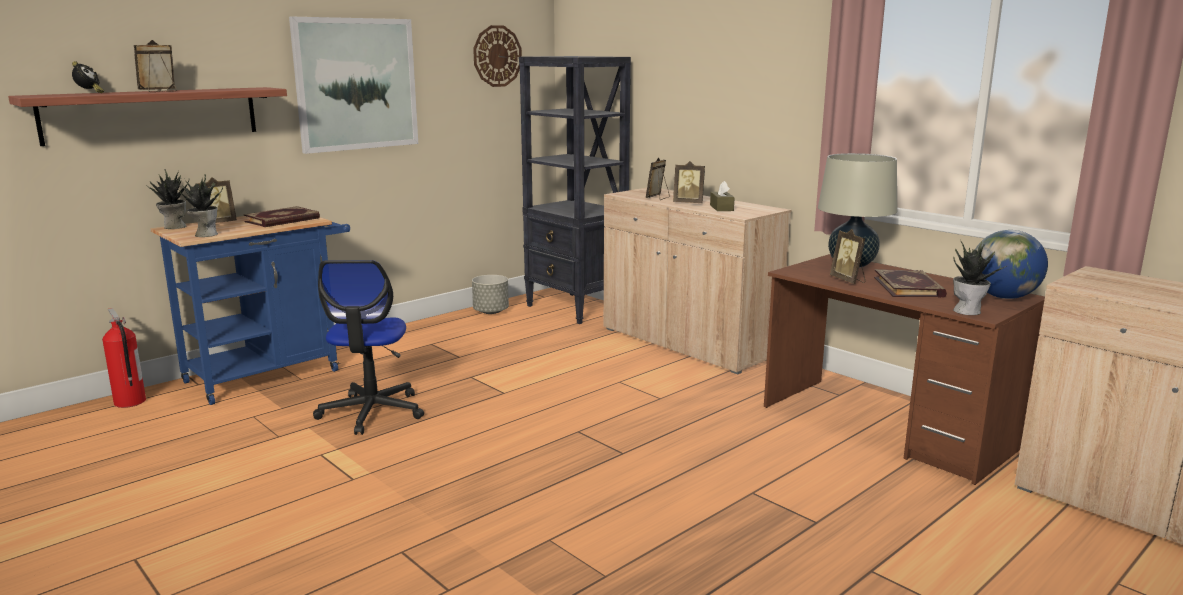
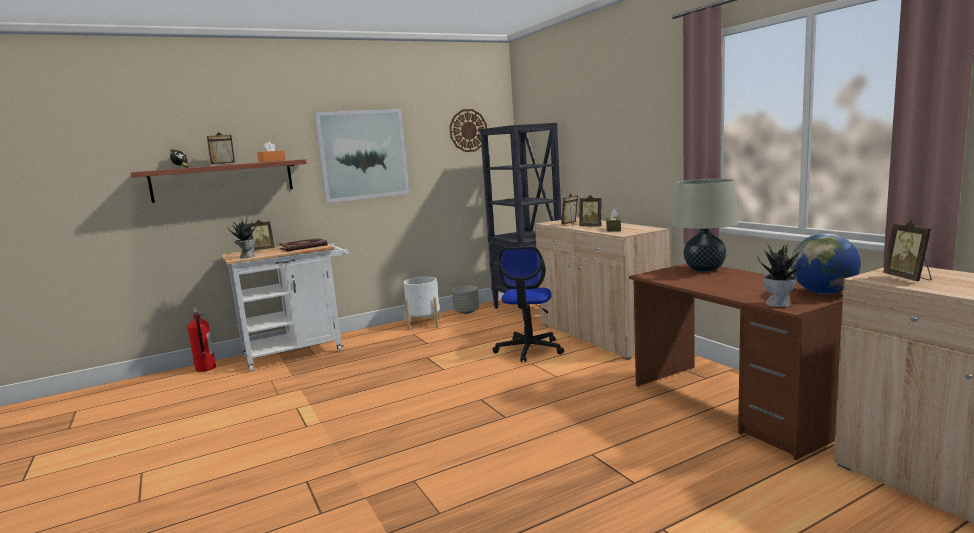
camera: 15 degrees right, 5 degrees down
(174, 227) = (235, 253): potted plant -> none
(232, 89) = (272, 161): none -> orange tissue box
(271, 373) = (299, 352): blue cart -> white cart
(372, 412) = (346, 380): office chair -> office chair (529, 350)
(439, 329) = (424, 324): none -> white planter
(848, 280) = (691, 281): picture frame -> picture frame (908, 278)
(909, 287) = (741, 285): book -> none

